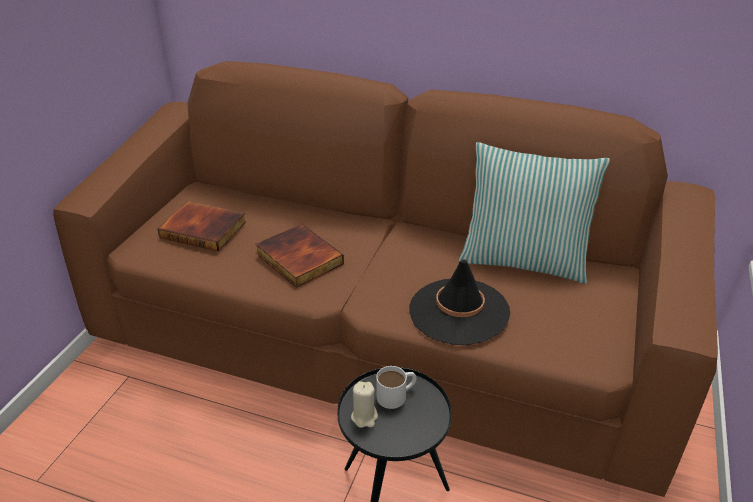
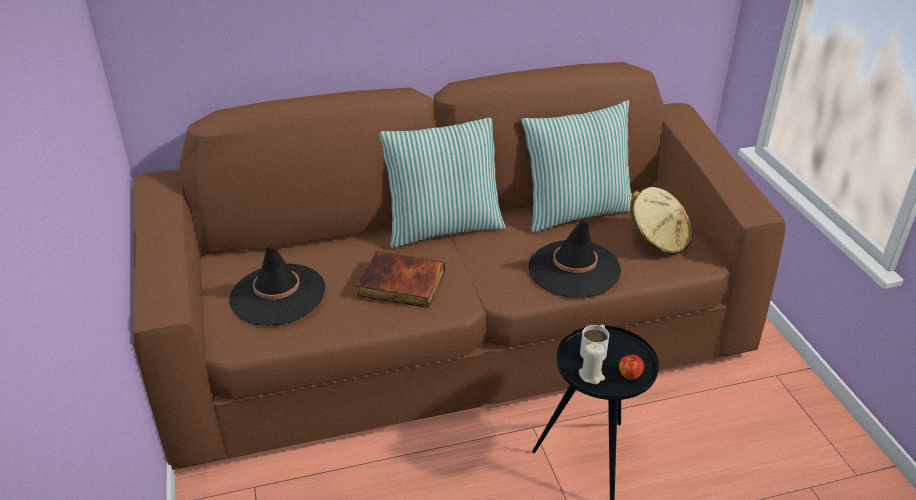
camera: 35 degrees left, 0 degrees up
(204, 229) = (277, 295): book -> black hat
(386, 227) = (443, 227): none -> pillow
(401, 436) = (629, 375): none -> apple
(579, 320) = (659, 239): none -> beige hat

